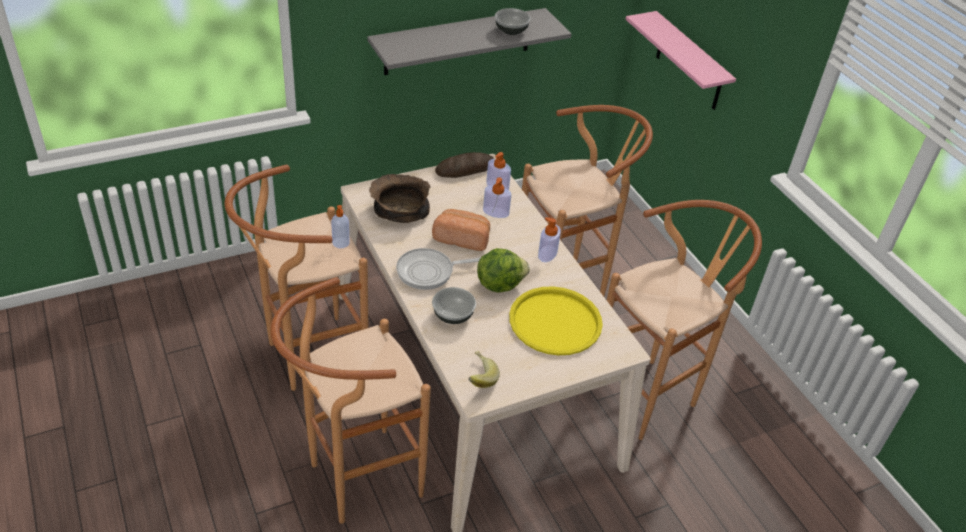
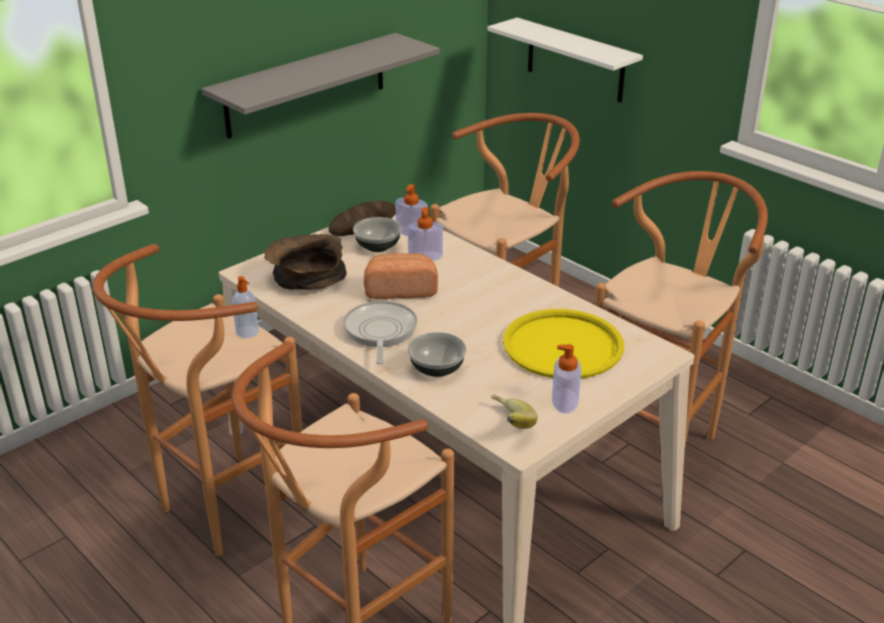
camera: 15 degrees left, 10 degrees down
(428, 272) = (380, 332): frying pan -> frying pan turned 120 degrees clockwise
(499, 284) = (473, 324): lettuce -> none
(510, 30) = (370, 56): bowl -> bowl (377, 246)
(547, 254) = (511, 282): soap dispenser -> soap dispenser (565, 401)
(689, 63) = (575, 60): pink shelf -> white shelf

